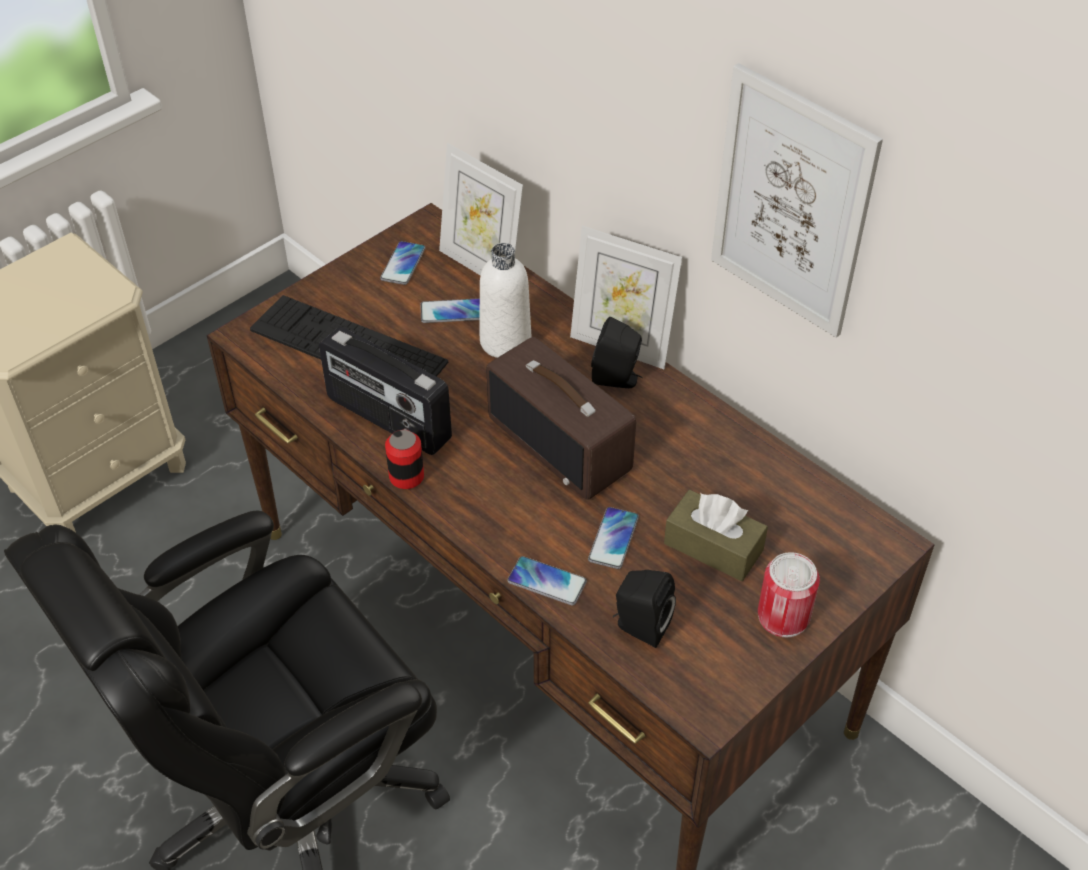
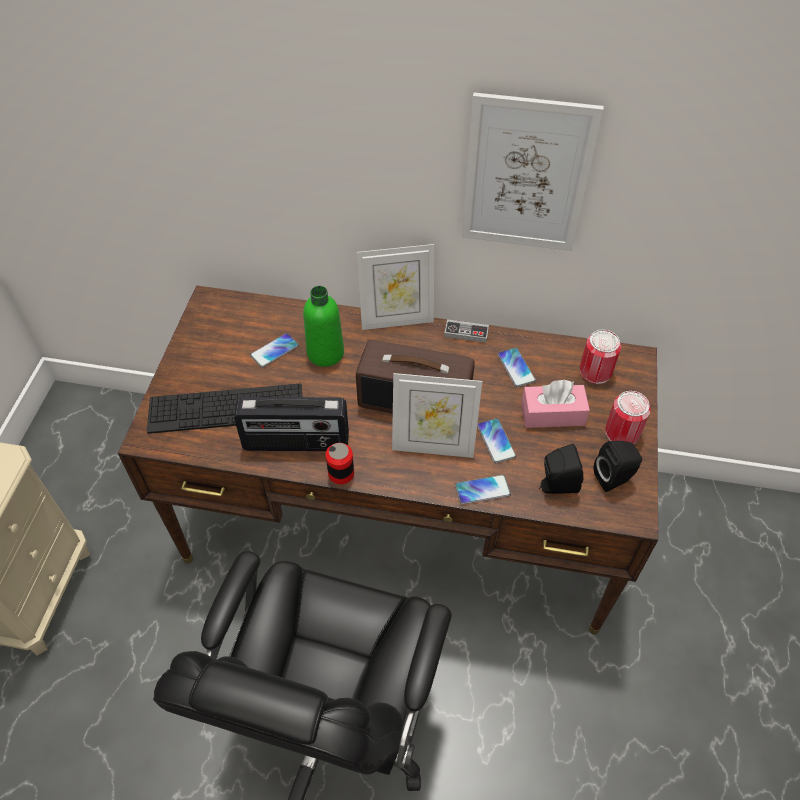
camera: 35 degrees left, 5 degrees up
(403, 264) = (214, 335): phone -> phone (516, 368)
(481, 266) = (267, 312): picture frame -> picture frame (433, 446)
(505, 342) = (325, 353): white bottle -> green bottle
(617, 379) = (412, 341): black speaker -> black speaker (614, 478)
(692, 401) = (466, 333): none -> game controller
(713, 547) = (552, 414): brown tissue box -> pink tissue box
(818, 528) = (595, 371): none -> can

